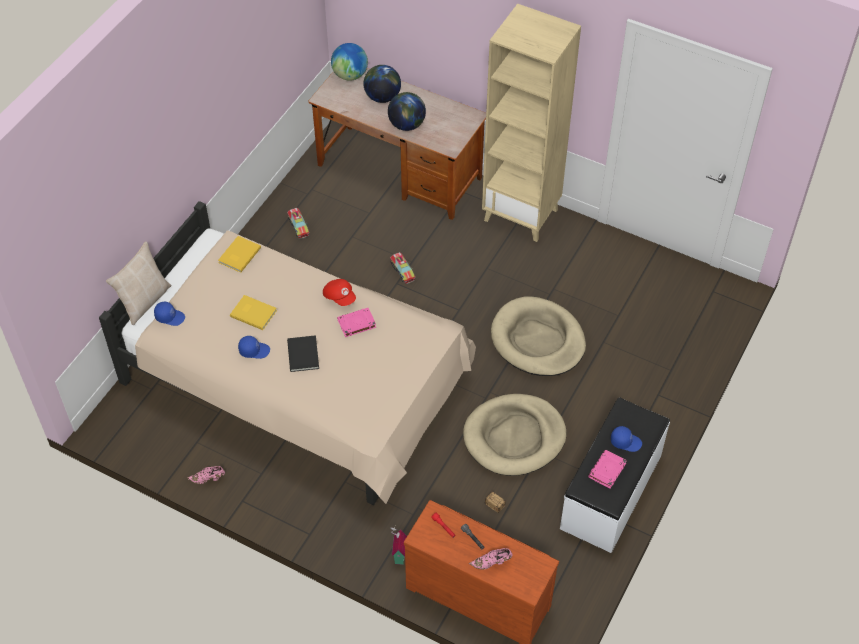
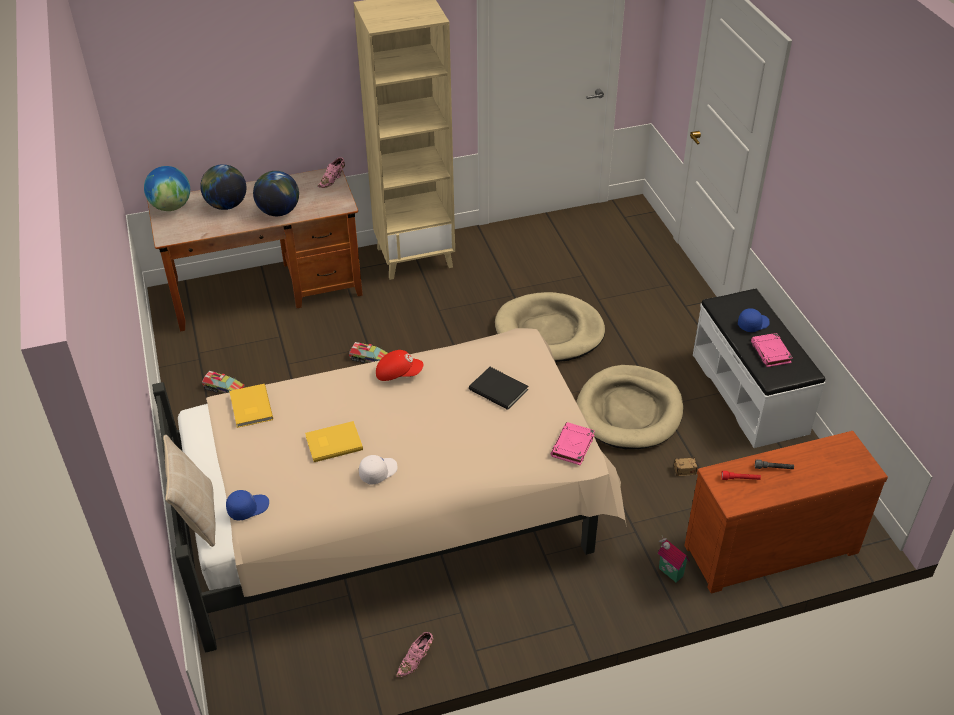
camera: 45 degrees left, 10 degrees down
(254, 350) = (378, 472): blue cap -> white cap
(304, 354) = (431, 439): black book -> black book (498, 388)
(356, 324) = (444, 383): pink book -> pink book (572, 446)
(492, 563) = (813, 473): pink shoe -> pink shoe (333, 180)

